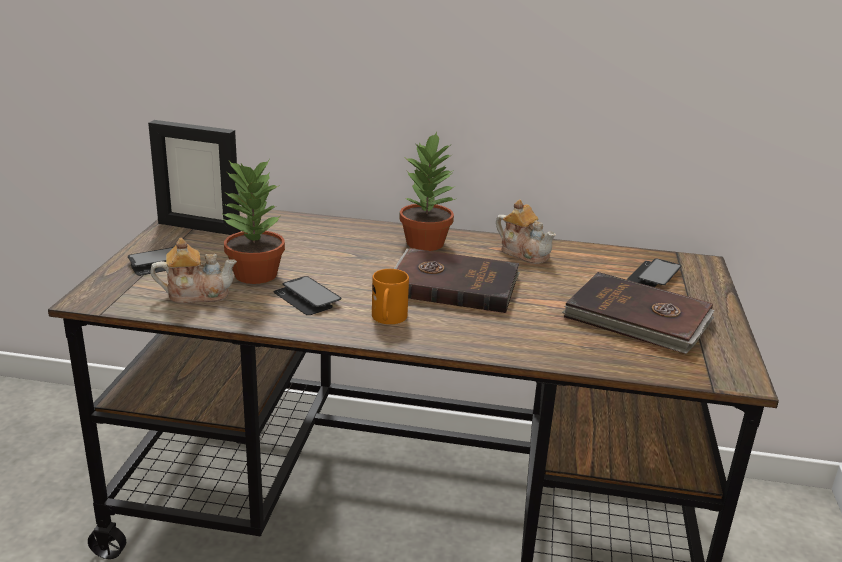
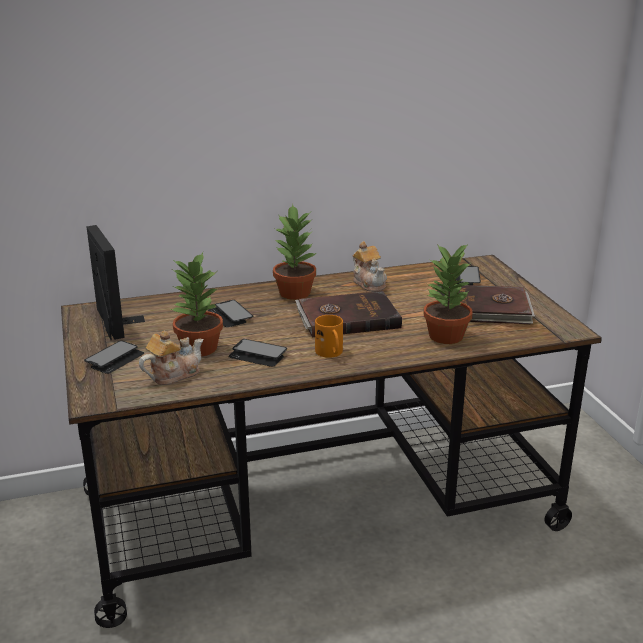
camera: 25 degrees left, 0 degrees up
(200, 227) = (108, 323): picture frame -> picture frame turned 105 degrees counterclockwise
(328, 249) = (230, 315): none -> phone
(524, 253) = (369, 283): teapot -> teapot turned 45 degrees clockwise
(553, 338) = (446, 336): none -> potted plant

